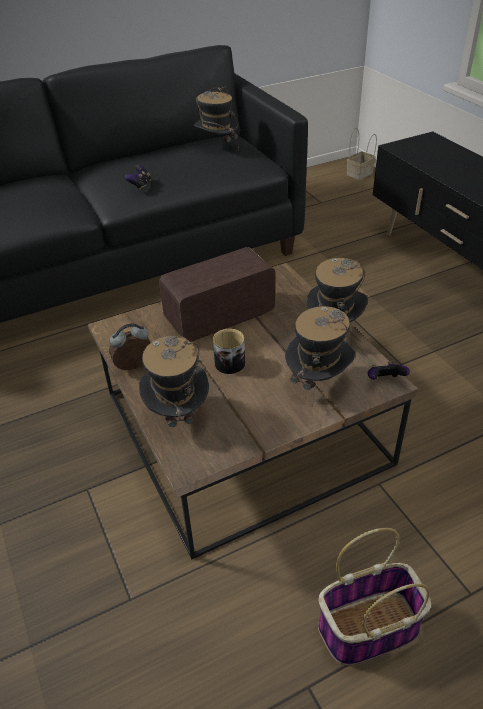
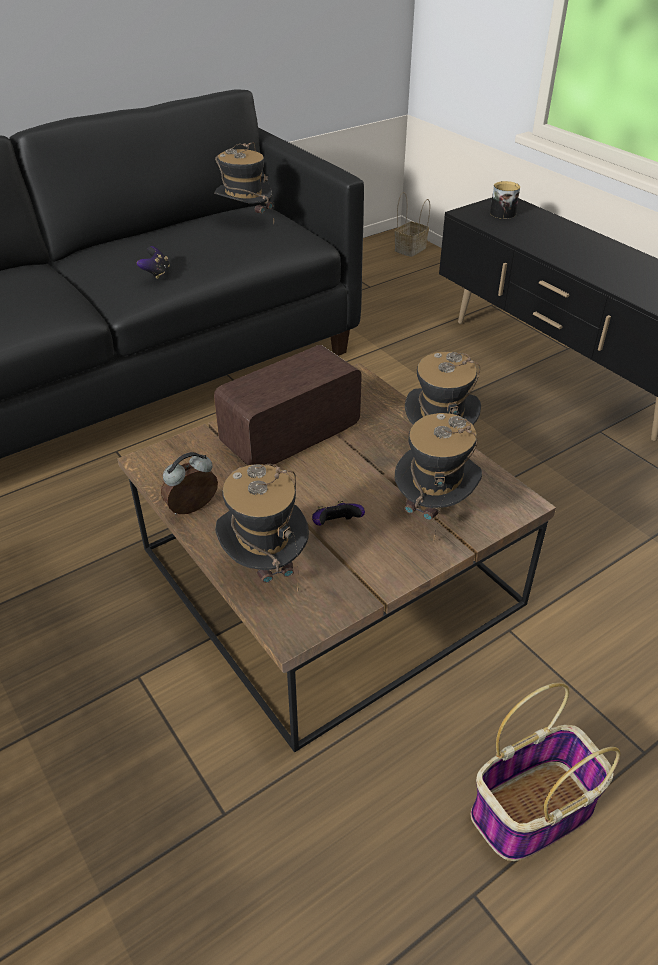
camera: 10 degrees left, 0 degrees up
(230, 361) = (317, 491): mug -> mug (502, 212)
(384, 381) = (514, 502): game controller -> game controller (336, 526)

